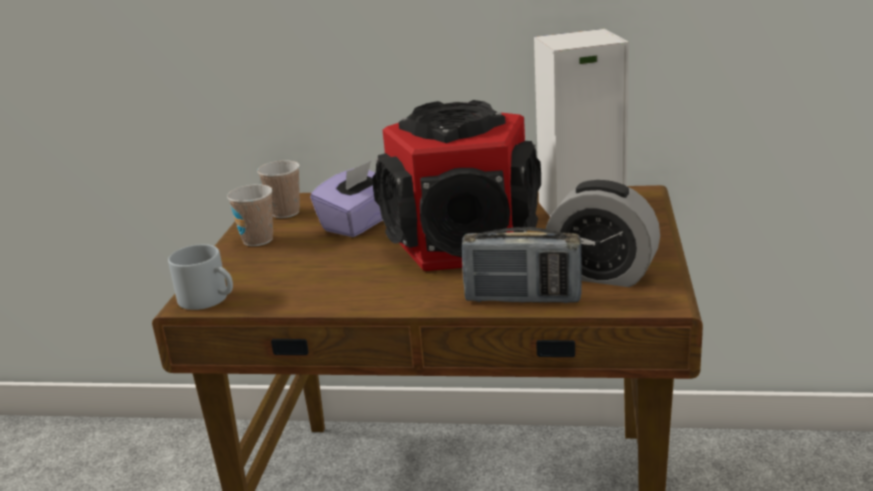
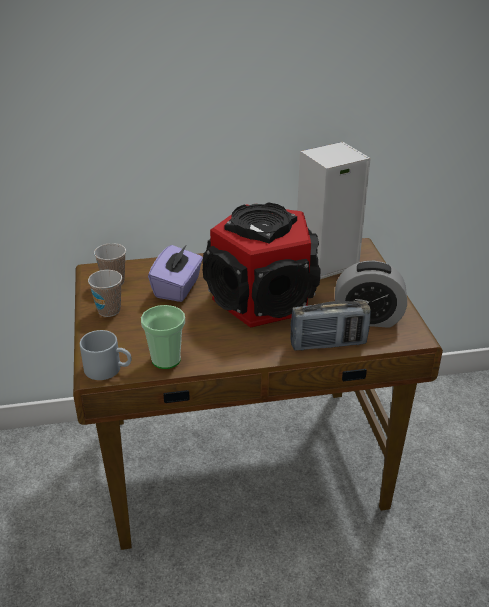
camera: 20 degrees left, 10 degrees up
(288, 296) = (166, 360): none -> cup

